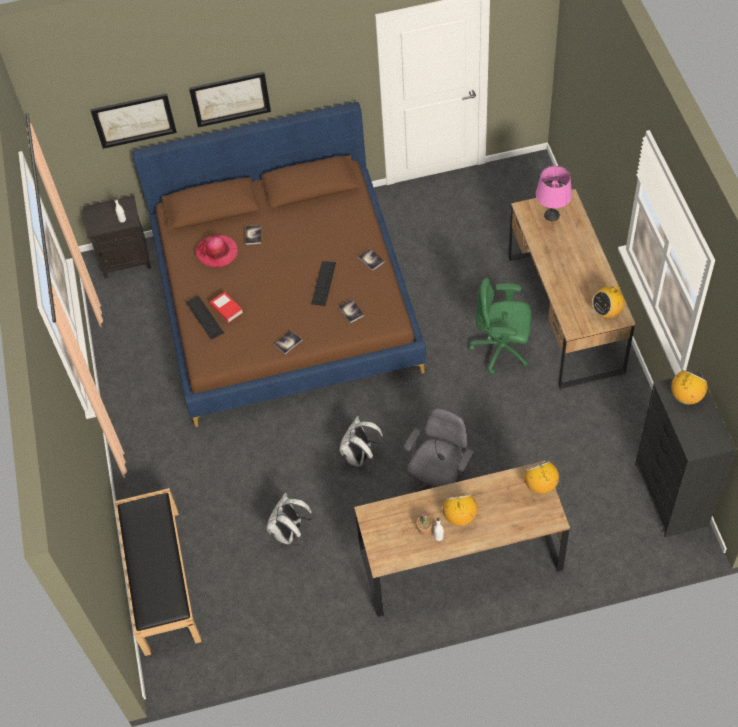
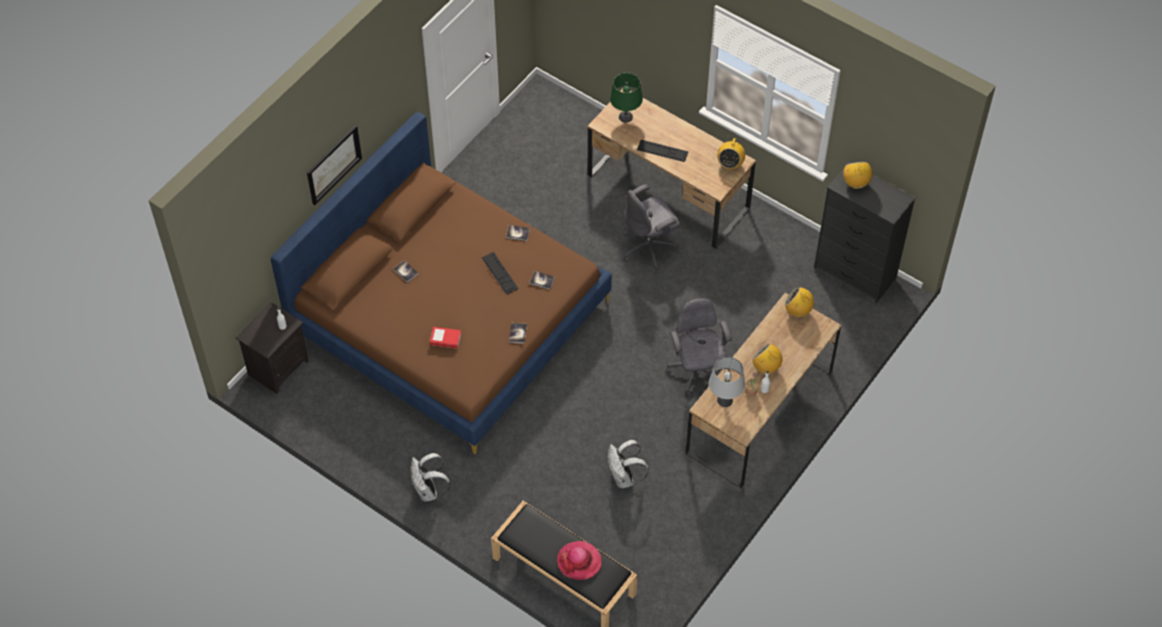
camera: 45 degrees left, 0 degrees up
(134, 120) = (270, 227): picture -> none
(204, 317) = (434, 356): keyboard -> keyboard (662, 151)
(217, 252) = (390, 302): hat -> hat (579, 561)
(360, 457) = (621, 391): white backpack -> white backpack (428, 491)
(394, 521) = (725, 400): none -> grey table lamp
(502, 350) = (649, 247): green office chair -> grey office chair
(551, 215) = (625, 117): pink table lamp -> green table lamp

